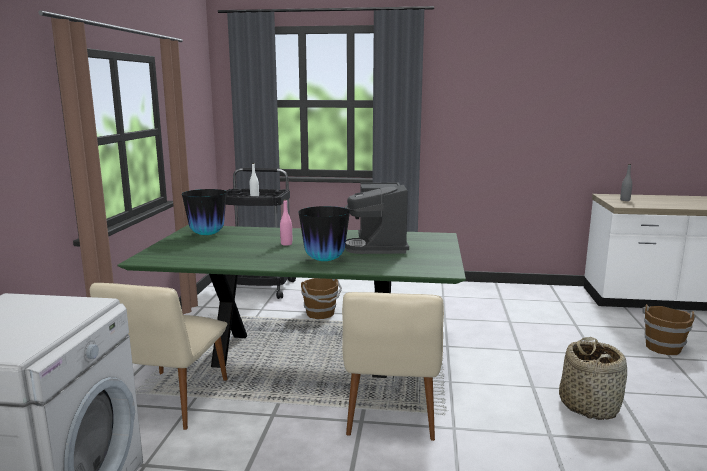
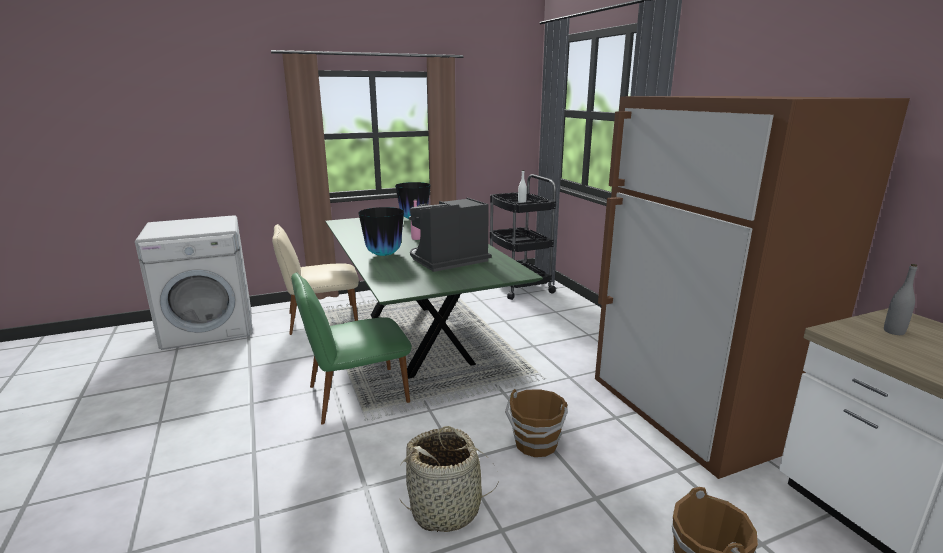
camera: 60 degrees right, 5 degrees up
(320, 313) = (501, 321): brown bucket -> brown bucket (535, 444)
(391, 409) = (358, 394): beige chair -> green chair
(514, 299) = (694, 408): none -> brown fridge

